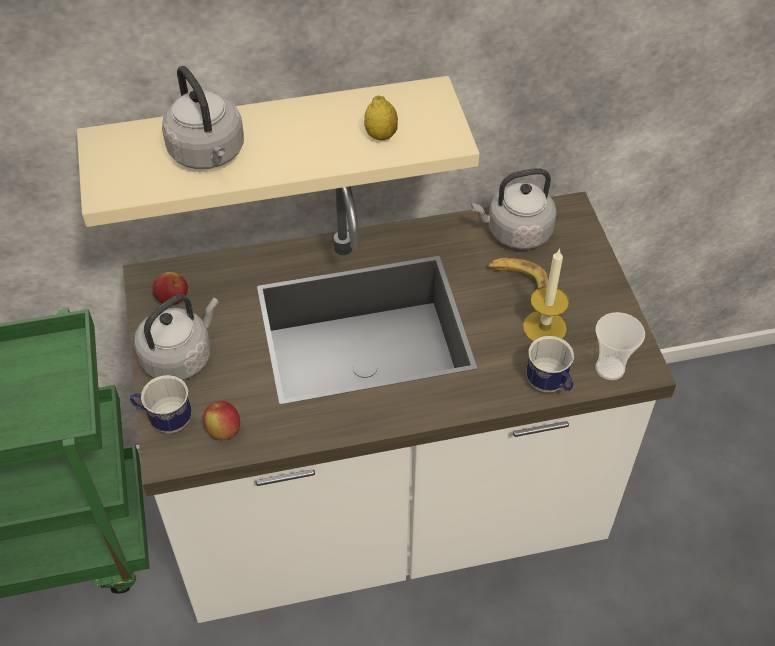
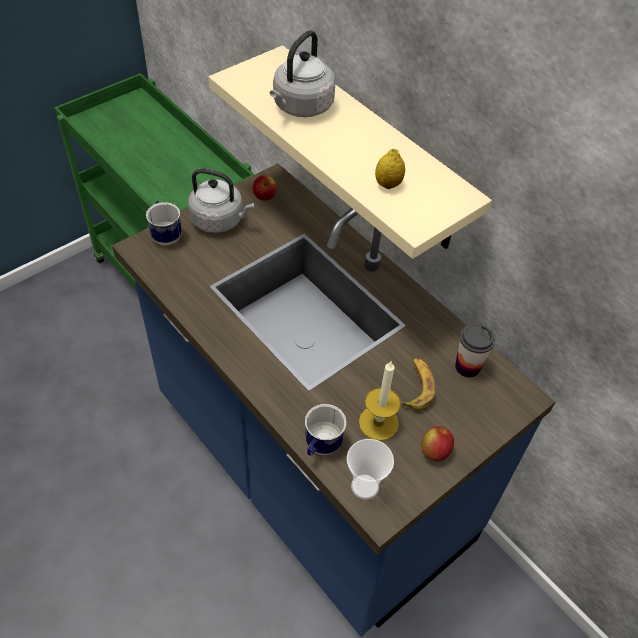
camera: 60 degrees right, 0 degrees up
(224, 430) = (172, 266): apple -> apple (435, 451)
(387, 514) = (309, 472): white counter -> blue counter
(515, 232) = (467, 367): grey kettle -> cup

